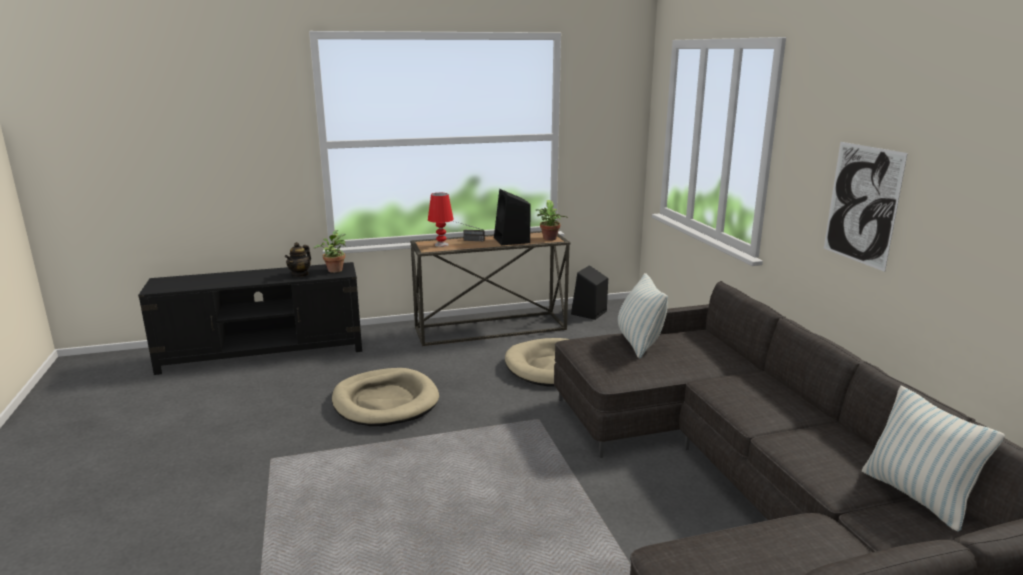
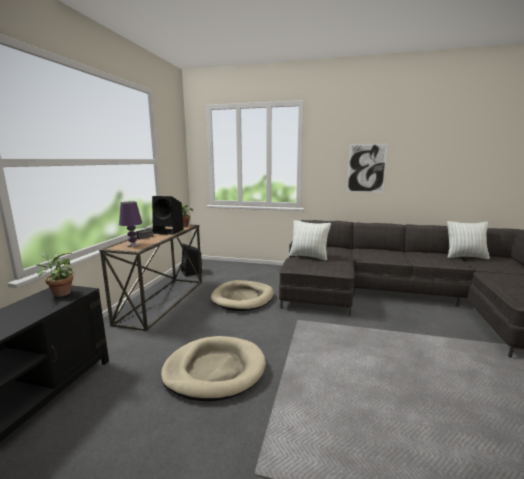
camera: 60 degrees left, 5 degrees down
(300, 274) = (32, 310): teapot -> none
(441, 244) = (133, 244): red table lamp -> purple table lamp

